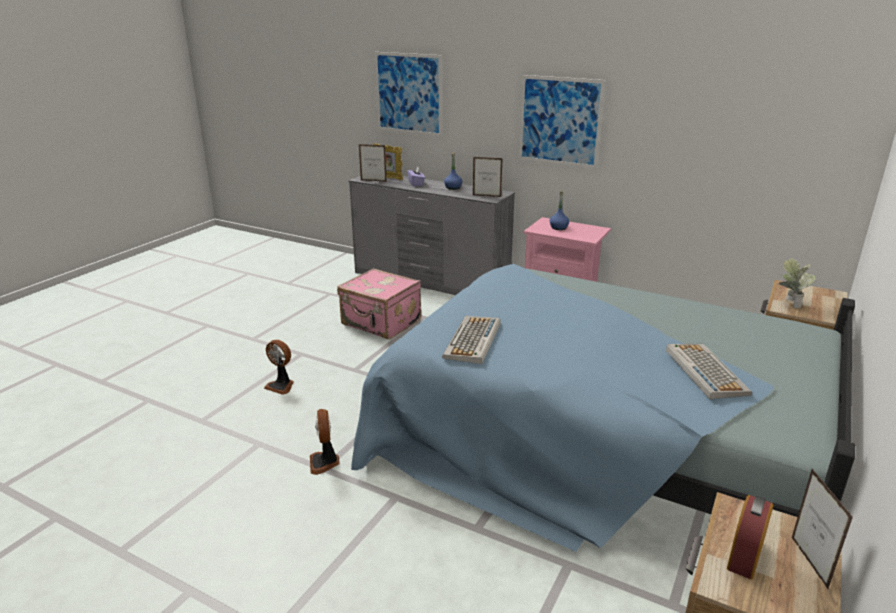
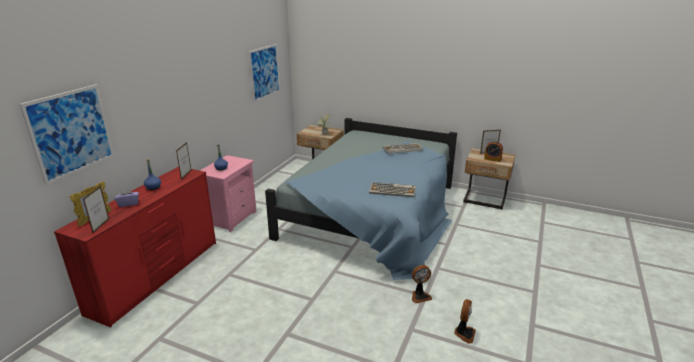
camera: 95 degrees left, 0 degrees up
(281, 386) = (338, 334): fan -> fan (464, 333)
(381, 323) = (236, 295): pink suitcase -> none
(430, 281) = (157, 275): grey dresser -> red dresser
(560, 121) = (189, 103): picture -> picture (264, 72)

